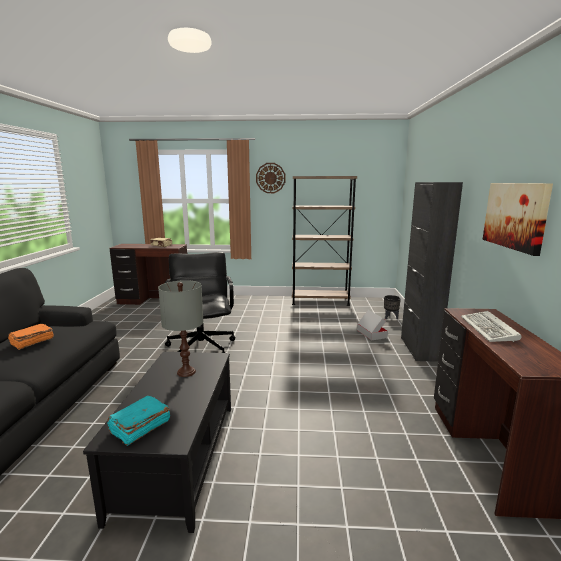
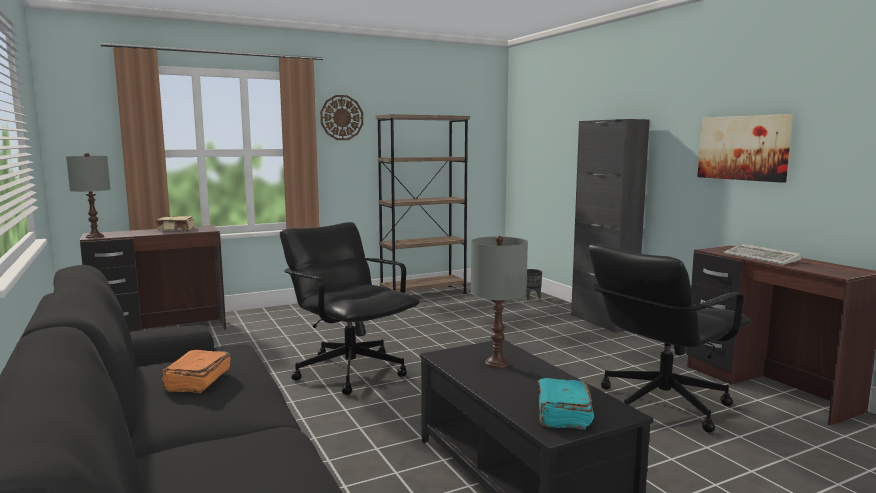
camera: 30 degrees left, 5 degrees down
(118, 246) = (95, 237): none -> grey table lamp
(361, 434) = (661, 404): none -> black office chair
(371, 334) = (535, 317): cardboard box -> none

